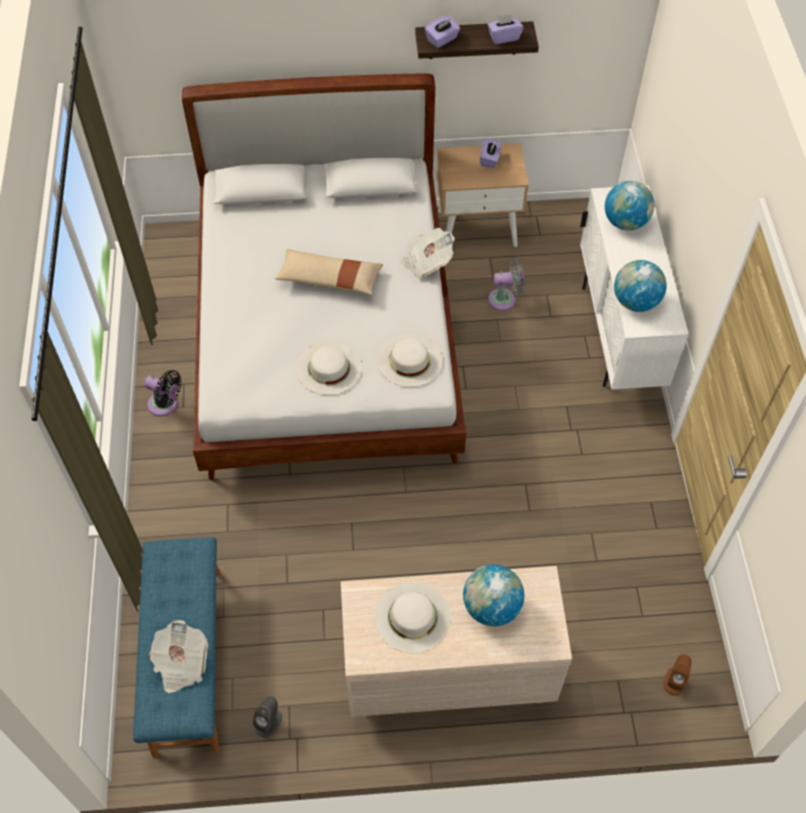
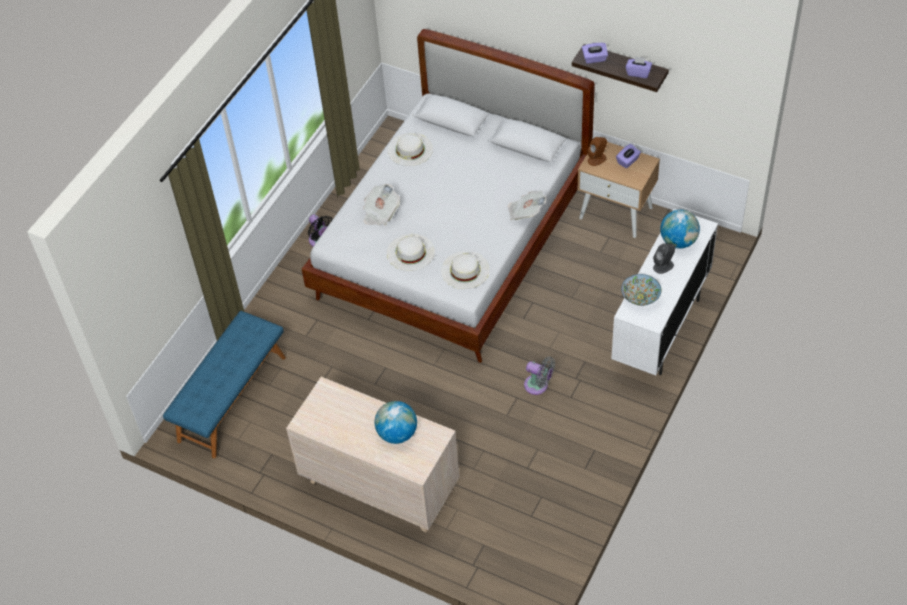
camera: 35 degrees right, 5 degrees down
(181, 663) = (213, 386): newspaper -> newspaper (380, 213)
(269, 722) = (254, 457): grey speaker -> grey speaker (663, 266)
(329, 279) = (452, 196): beige pillow -> none
(412, 617) = (347, 416): white hat -> white hat (410, 149)
(505, 299) = (597, 271): grey fan -> grey fan (538, 386)
(635, 301) = (640, 297): globe -> bowl
(675, 680) = (521, 564): brown speaker -> brown speaker (597, 159)

